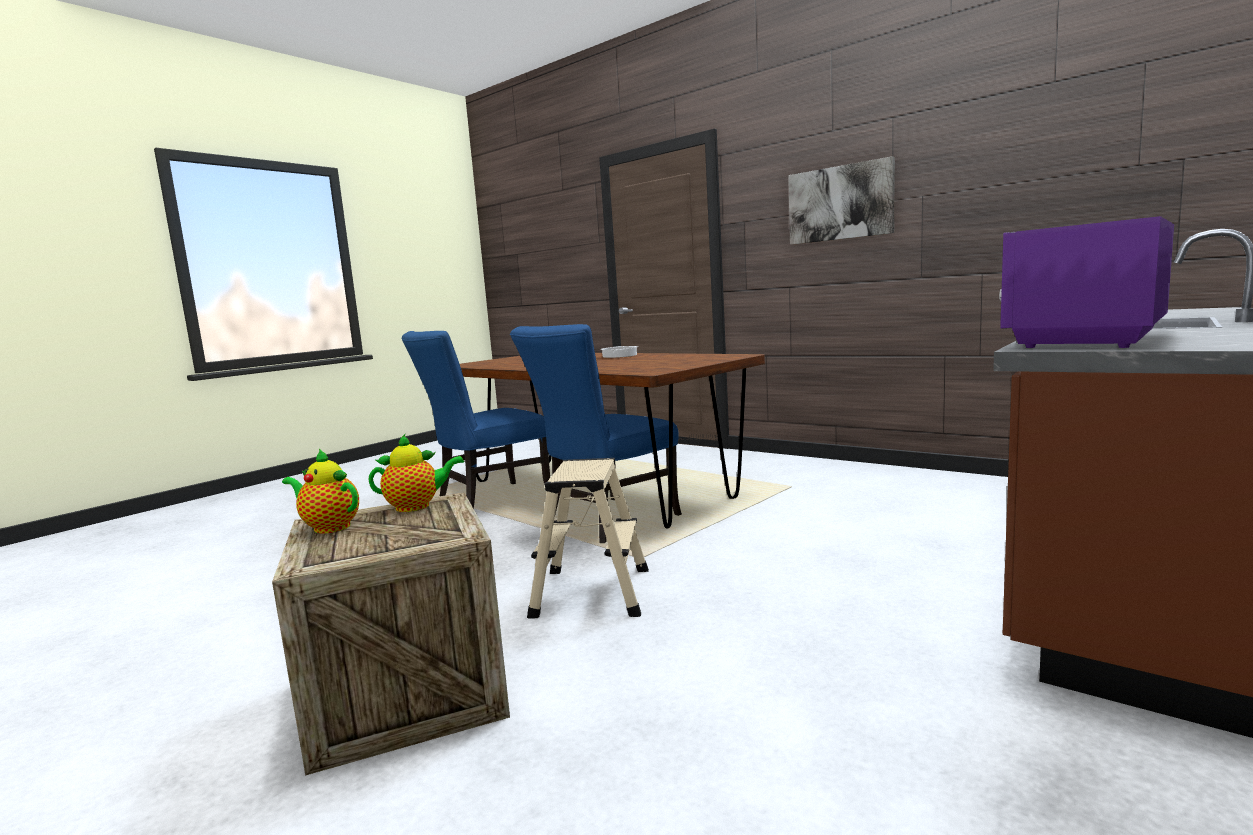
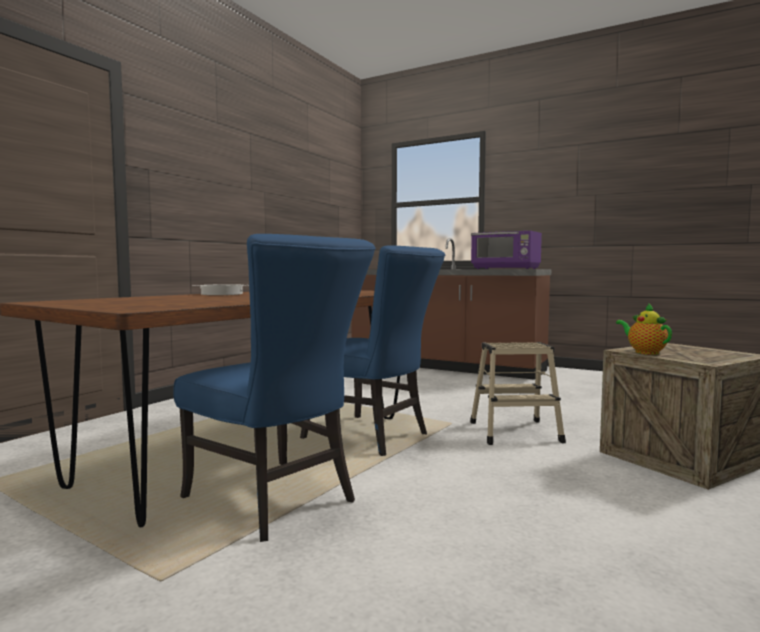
camera: 100 degrees left, 5 degrees down
(329, 527) = (707, 359): teapot -> none
(840, 203) = (225, 180): picture -> none

